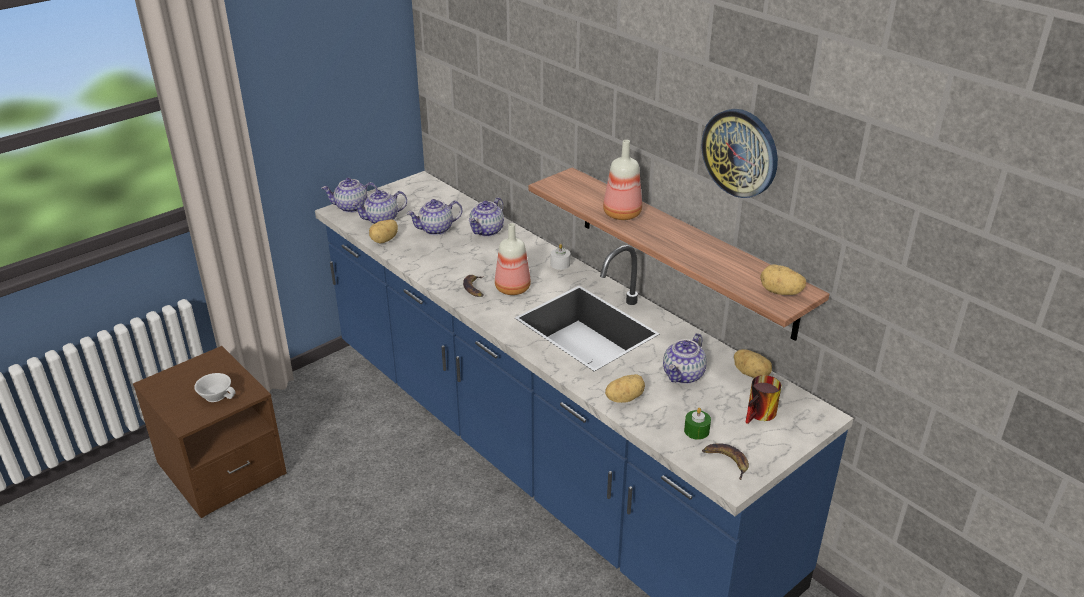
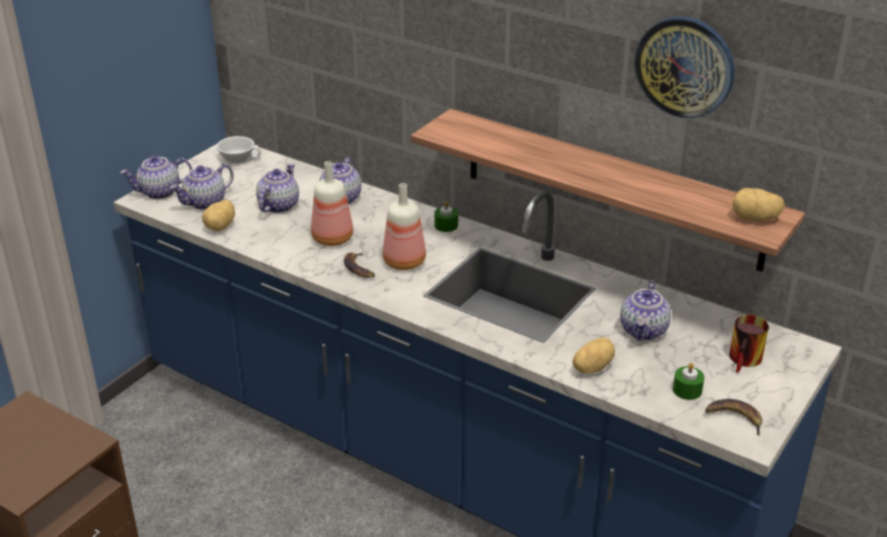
camera: 15 degrees left, 0 degrees up
(217, 395) = (48, 453): white cup -> white cup (238, 158)
(436, 229) = (278, 205): teapot -> teapot turned 150 degrees clockwise
(560, 264) = (446, 225): white candle -> green candle
(622, 215) = (537, 156): bottle -> bottle (333, 239)
(751, 373) = (715, 316): potato -> none

